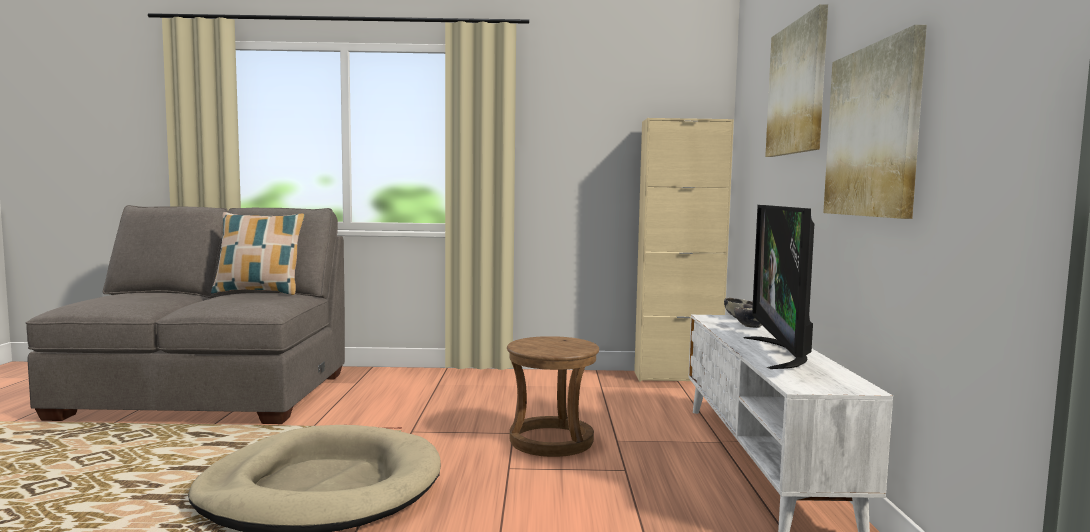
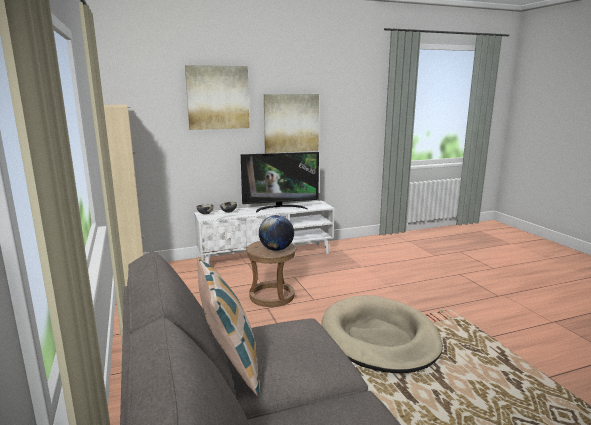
camera: 110 degrees left, 10 degrees up
(540, 346) = (276, 249): none -> globe

